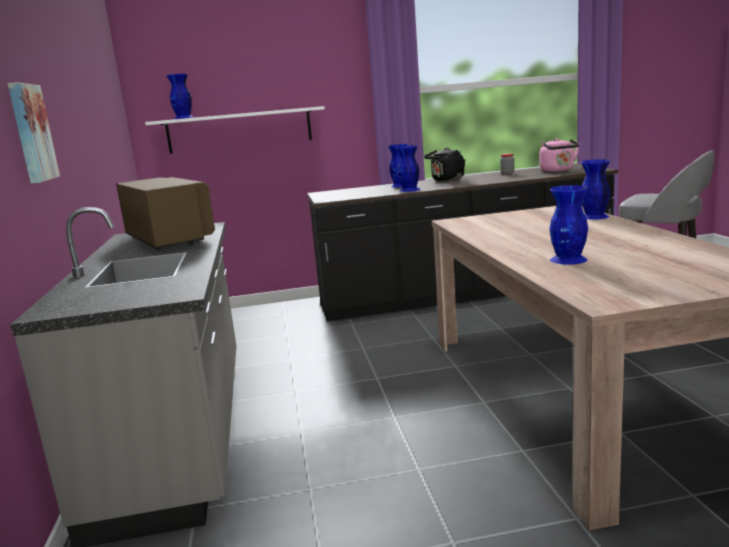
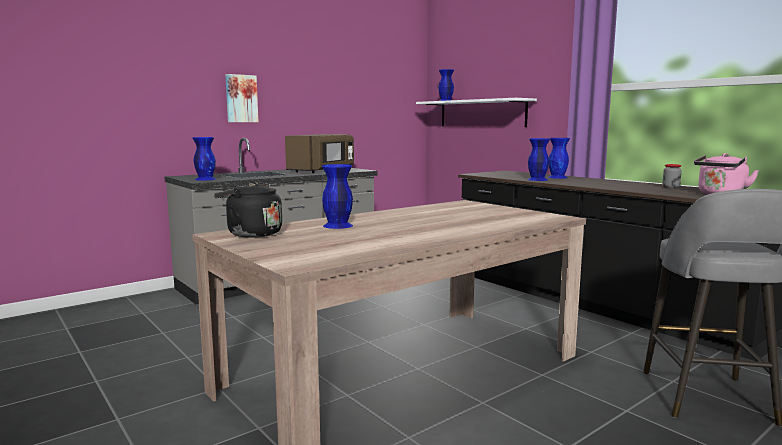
camera: 60 degrees right, 5 degrees down
(446, 180) = (603, 181): black kettle -> black kettle (251, 234)
(594, 216) = (518, 224): blue vase -> blue vase (205, 179)

